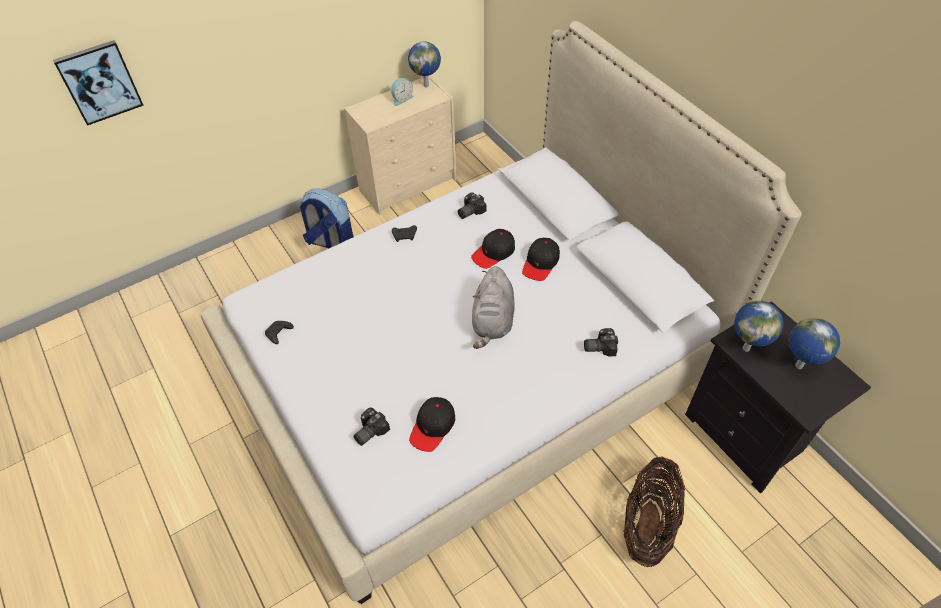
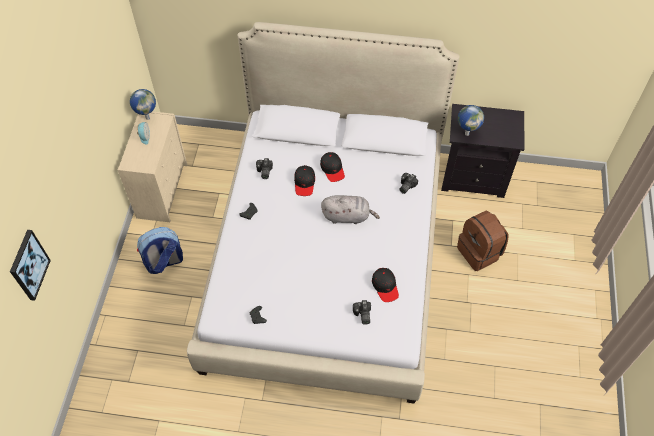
camera: 50 degrees left, 5 degrees up
(493, 321) = (348, 216): grey plush toy -> grey plush toy turned 45 degrees counterclockwise
(647, 524) = (479, 252): basket -> brown backpack
(798, 366) = (492, 125): globe -> none

